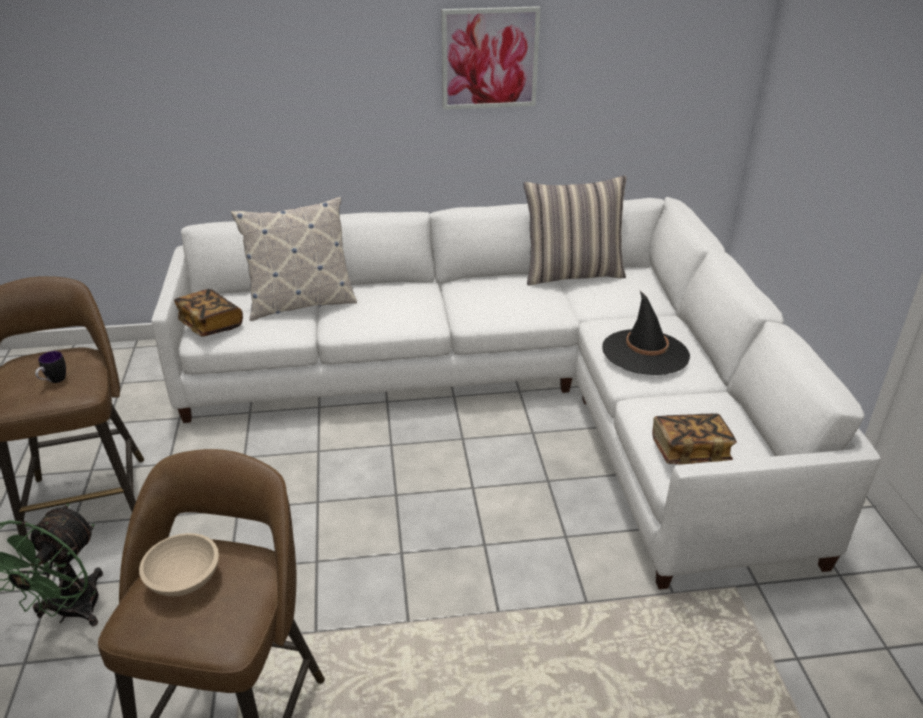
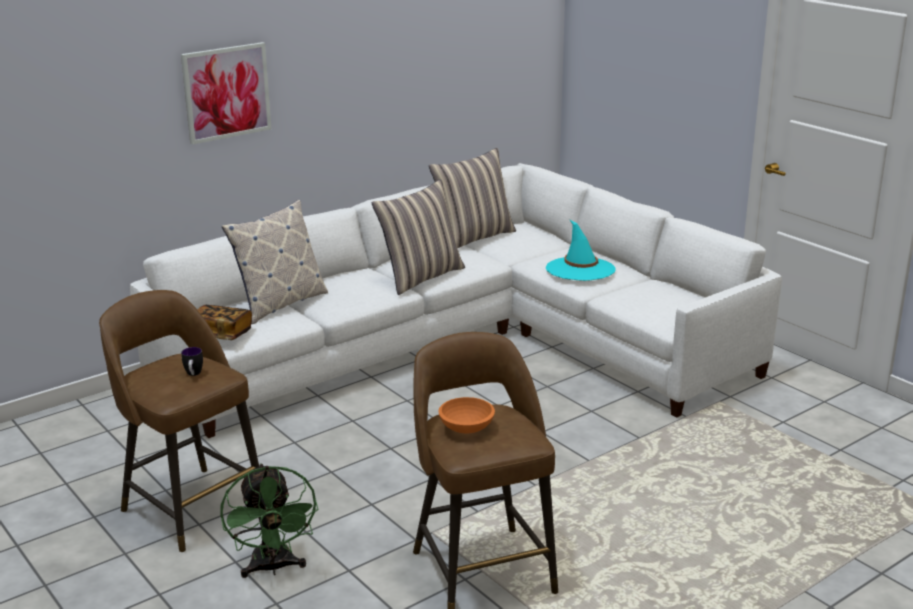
camera: 30 degrees left, 10 degrees down
(183, 579) = (466, 428): beige bowl -> orange bowl
(467, 310) = (421, 277): none -> pillow
(489, 58) = (378, 68): picture -> picture (226, 92)
(645, 352) = (580, 269): black hat -> turquoise hat
(689, 452) = (665, 311): book -> none

